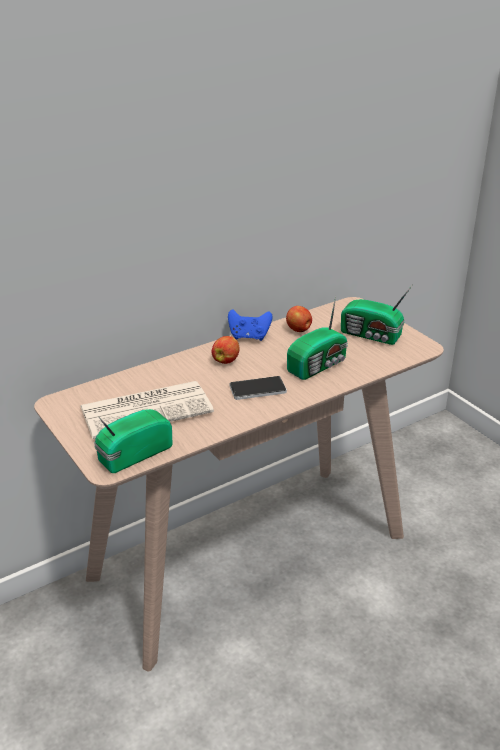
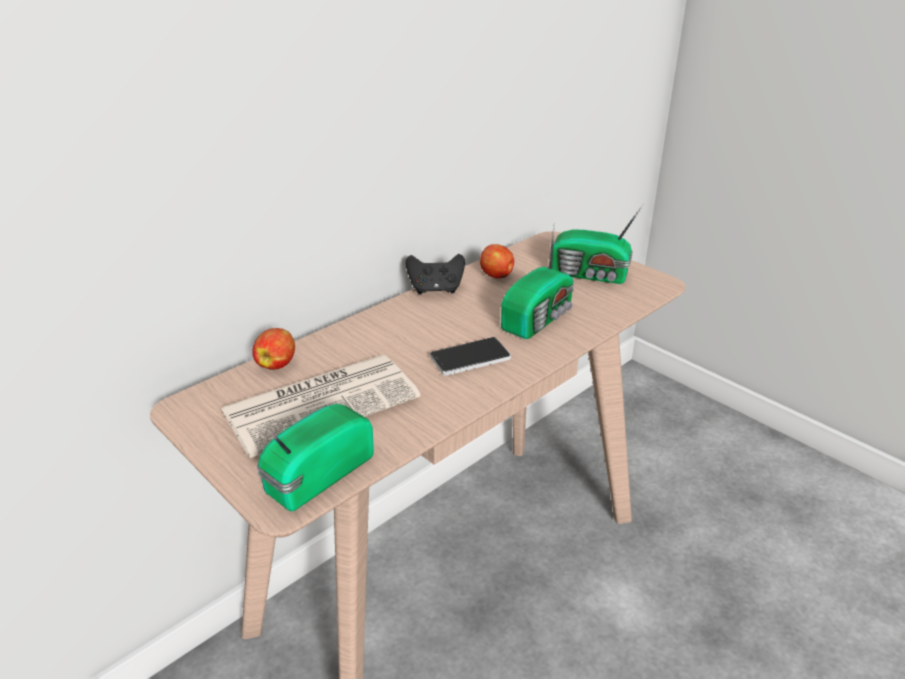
camera: 10 degrees left, 0 degrees up
(226, 360) = (415, 323): apple -> apple (277, 364)
(249, 336) = (435, 289): blue game controller -> black game controller

